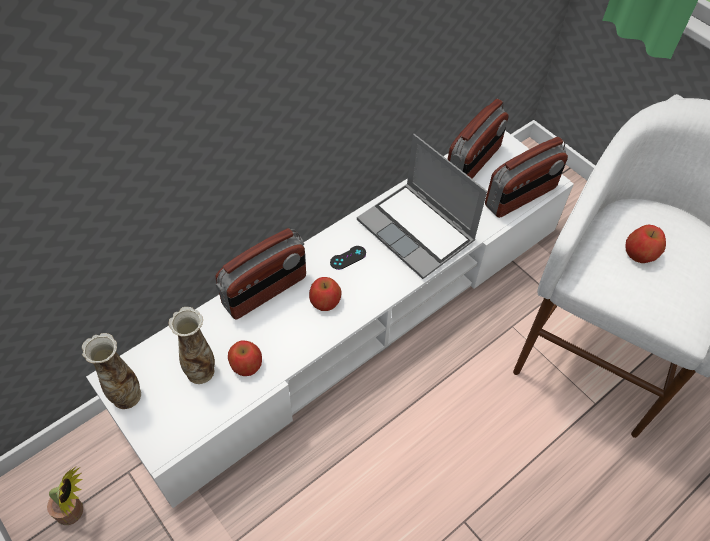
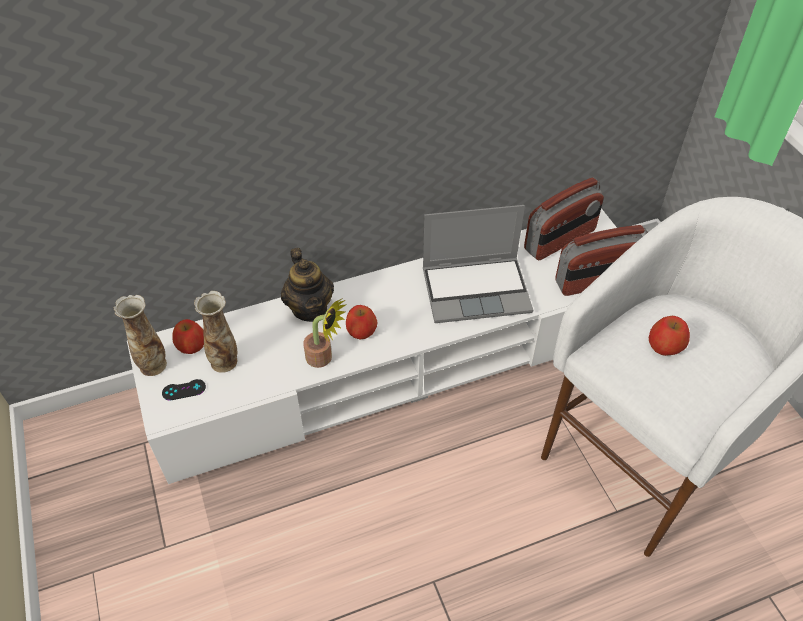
camera: 20 degrees right, 5 degrees down
(75, 512) = (87, 463): potted plant -> potted plant (324, 358)
(246, 364) = (266, 366): apple -> apple (191, 344)
(265, 291) = (310, 308): radio -> teapot
(348, 258) = (399, 297): black game controller -> black game controller (184, 390)
(417, 231) = (477, 290): laptop -> laptop turned 75 degrees counterclockwise

